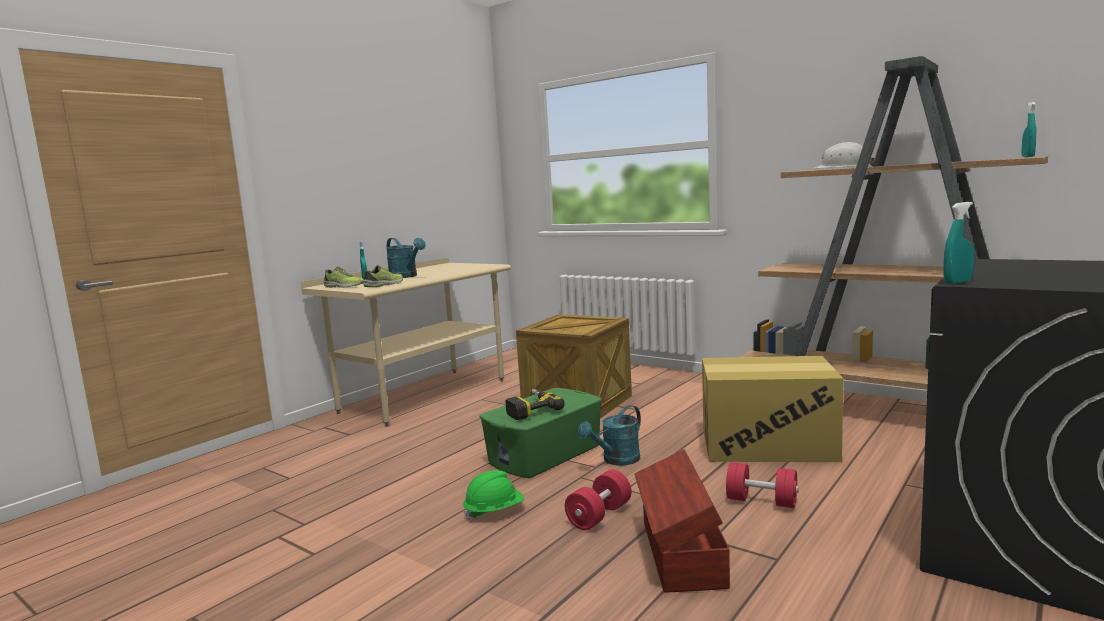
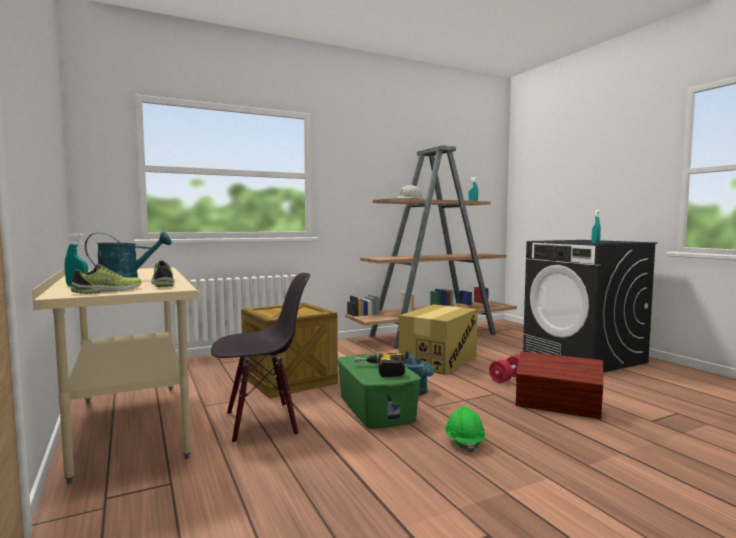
camera: 65 degrees left, 5 degrees down
(464, 425) = (262, 423): none -> black chair
(599, 516) = (497, 414): red dumbbell -> none

